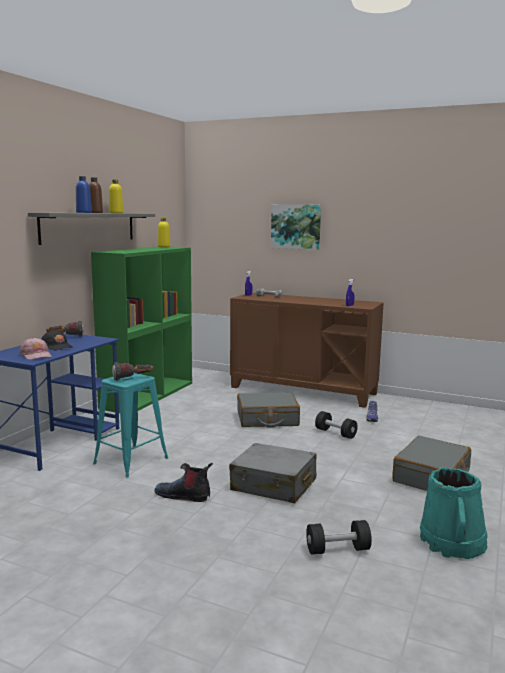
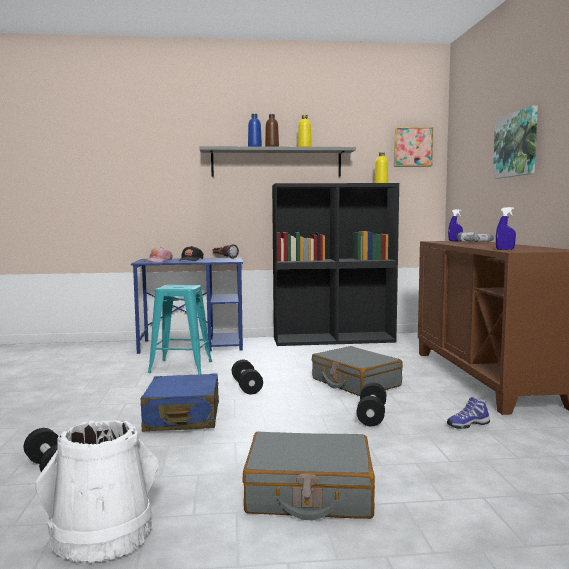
camera: 60 degrees right, 5 degrees down
(133, 378) = (179, 287): flashlight -> none
(148, 395) = (334, 339): green bookcase -> black bookcase
(170, 211) = (412, 147): none -> picture
(184, 496) = (128, 394): boot -> none
(230, 450) = (247, 387): none -> black dumbbell
(273, 485) = (183, 417): grey suitcase -> blue suitcase
(452, 541) = (103, 534): turquoise bucket -> white bucket

